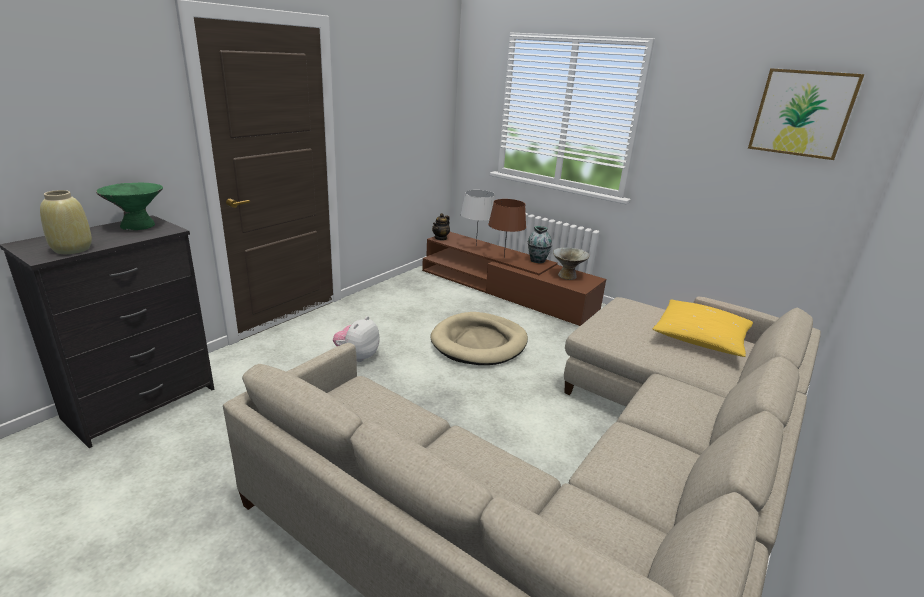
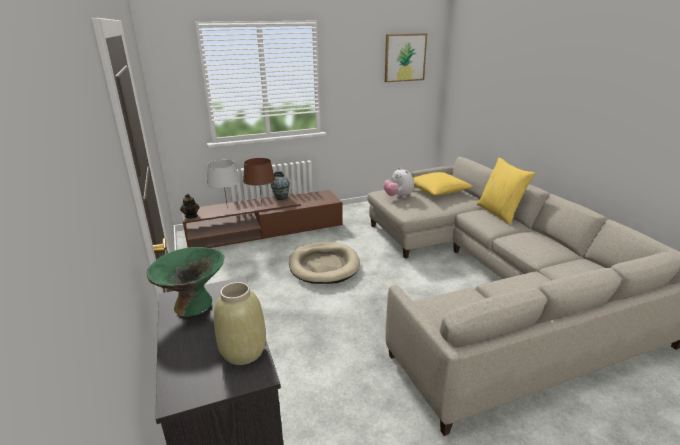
camera: 55 degrees left, 0 degrees up
(357, 356) = (289, 324): plush toy -> plush toy (398, 196)
(567, 276) = (312, 198): grey bowl -> none
(713, 409) = (499, 213): none -> yellow pillow

